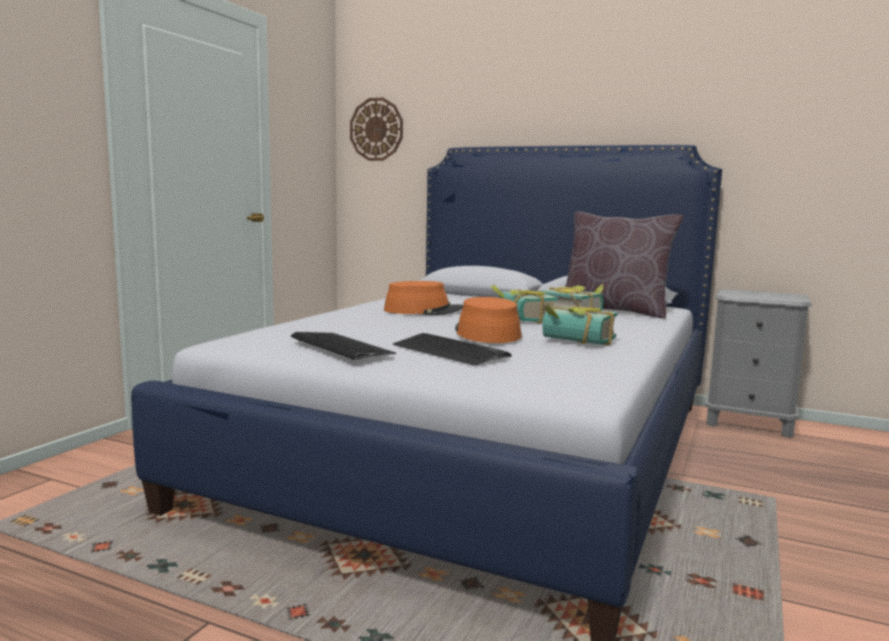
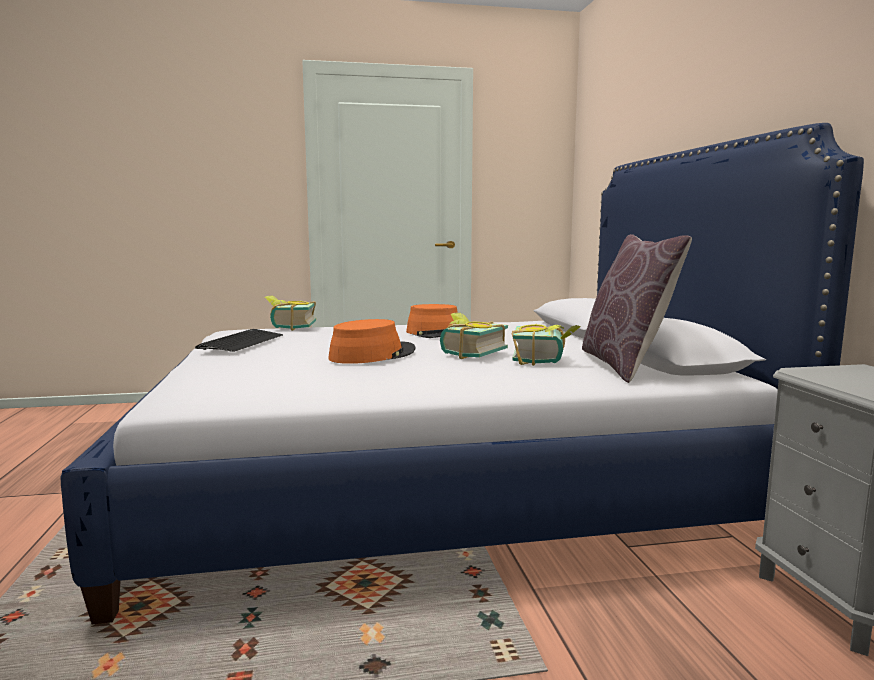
camera: 55 degrees right, 0 degrees up
(376, 129) = (592, 154): wall clock -> none
(449, 351) = (278, 359): keyboard -> none
(575, 342) = (387, 376): book -> book (289, 327)

